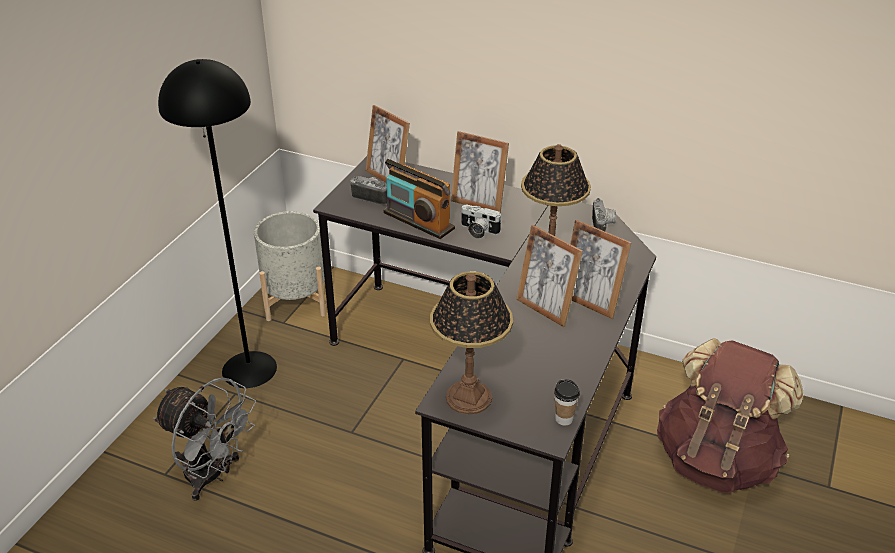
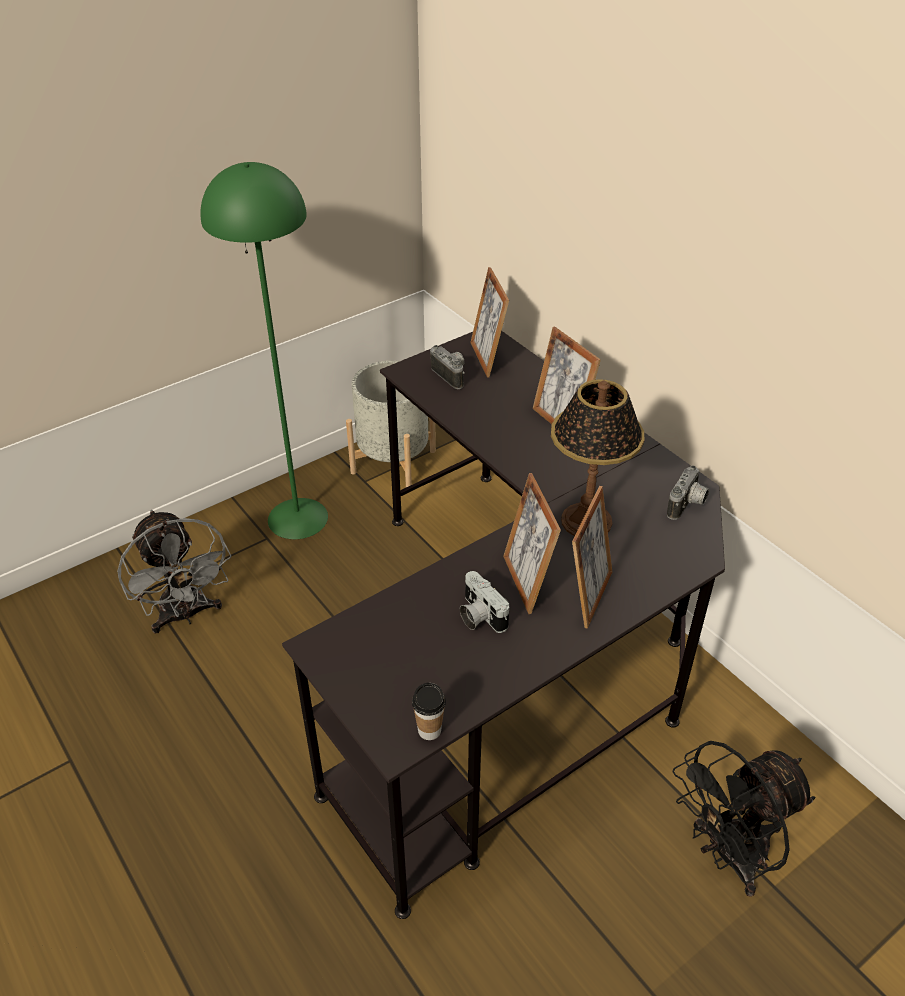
camera: 30 degrees right, 5 degrees up
(249, 369) = (297, 517): black floor lamp -> green floor lamp
(418, 221) = (477, 420): radio -> none
(469, 397) = (350, 653): table lamp -> none
(478, 231) = (532, 456): camera -> camera (479, 615)
(590, 302) = (588, 596): picture frame -> picture frame turned 135 degrees counterclockwise
(717, 460) = (727, 855): brown backpack -> black fan

